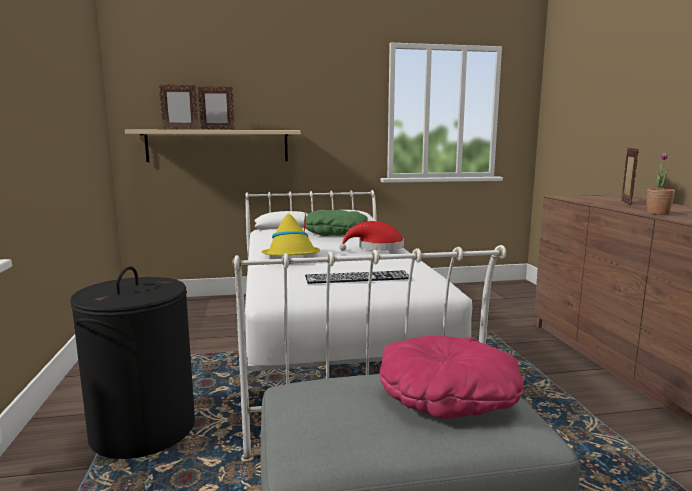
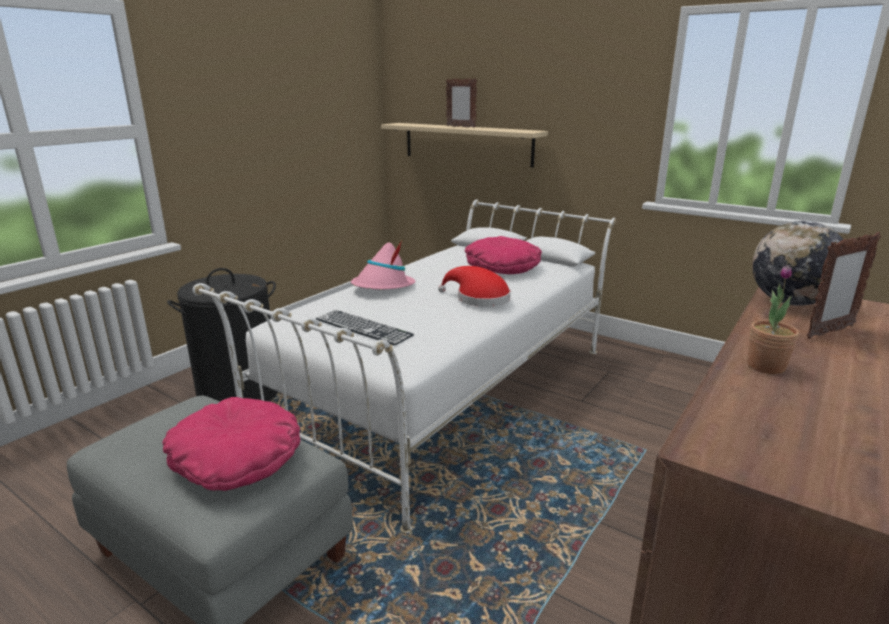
camera: 45 degrees right, 10 degrees up
(180, 129) = (424, 126): picture frame -> none
(292, 257) = (383, 287): yellow hat -> pink hat
(336, 233) = (503, 267): green pillow -> pink pillow
(579, 199) = (790, 302): none -> globe

